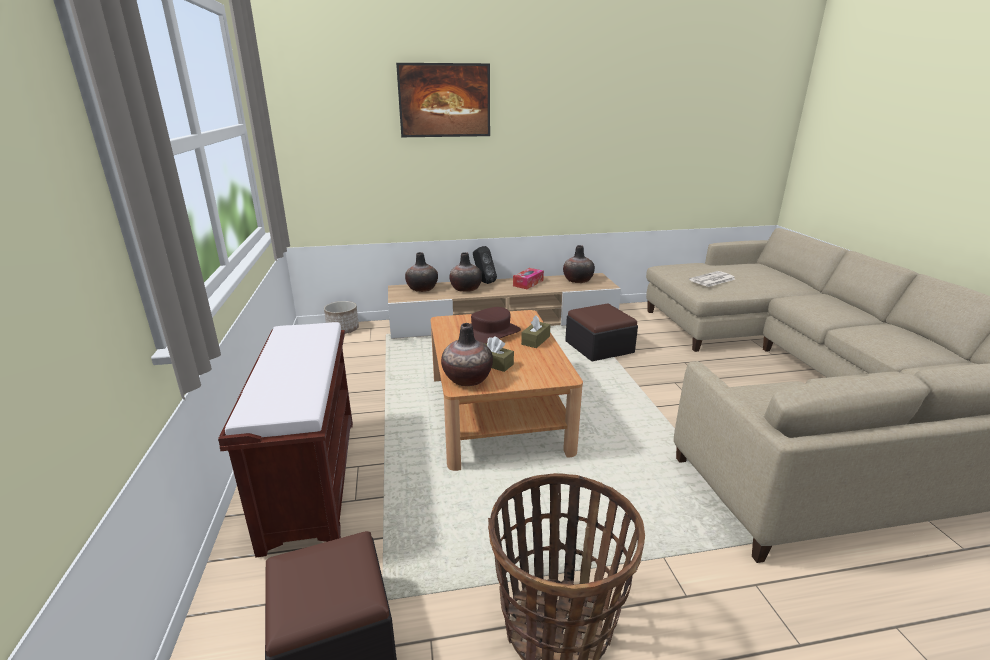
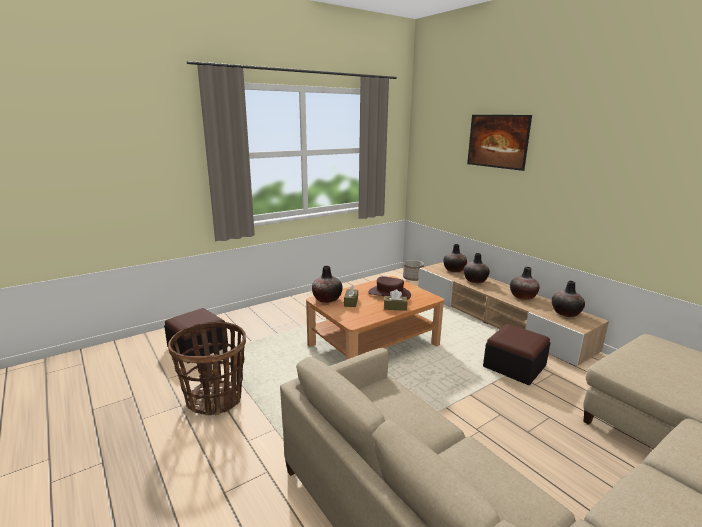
camera: 65 degrees right, 5 degrees down
(311, 478) = (280, 314): brown bench -> none
(483, 282) = (497, 283): black speaker -> none
(528, 283) = (523, 297): tissue box -> vase
(712, 280) = (655, 366): newspaper -> none

